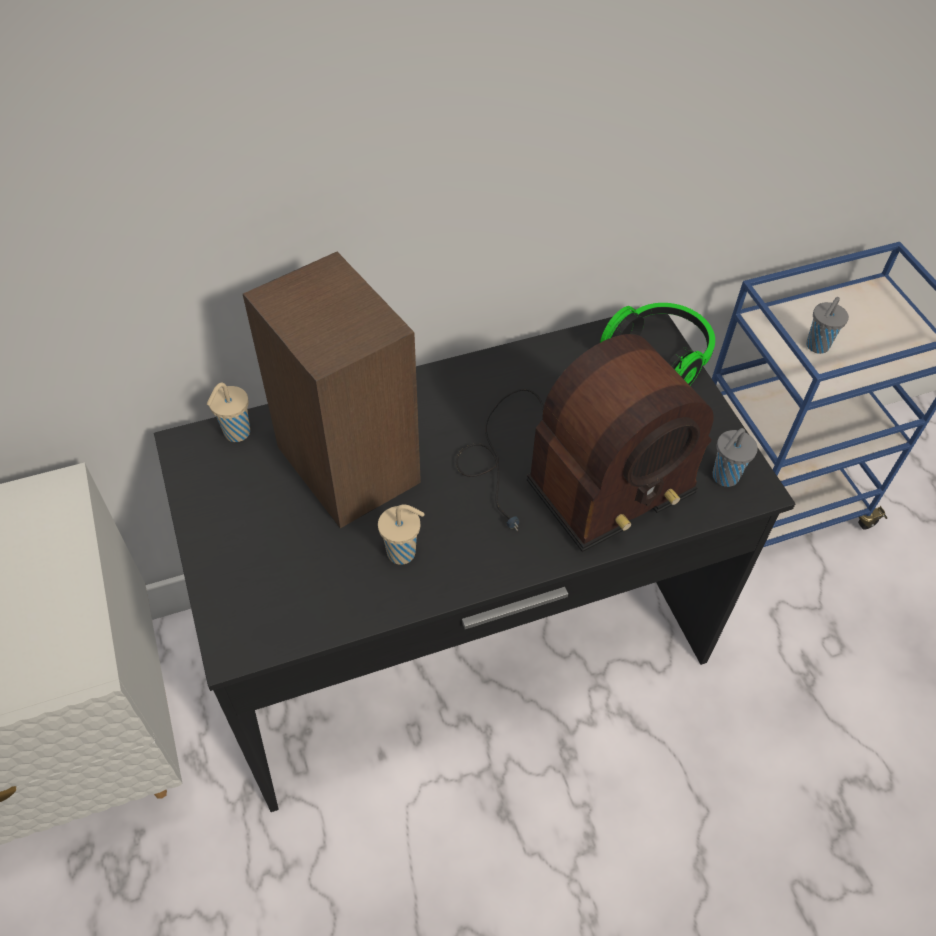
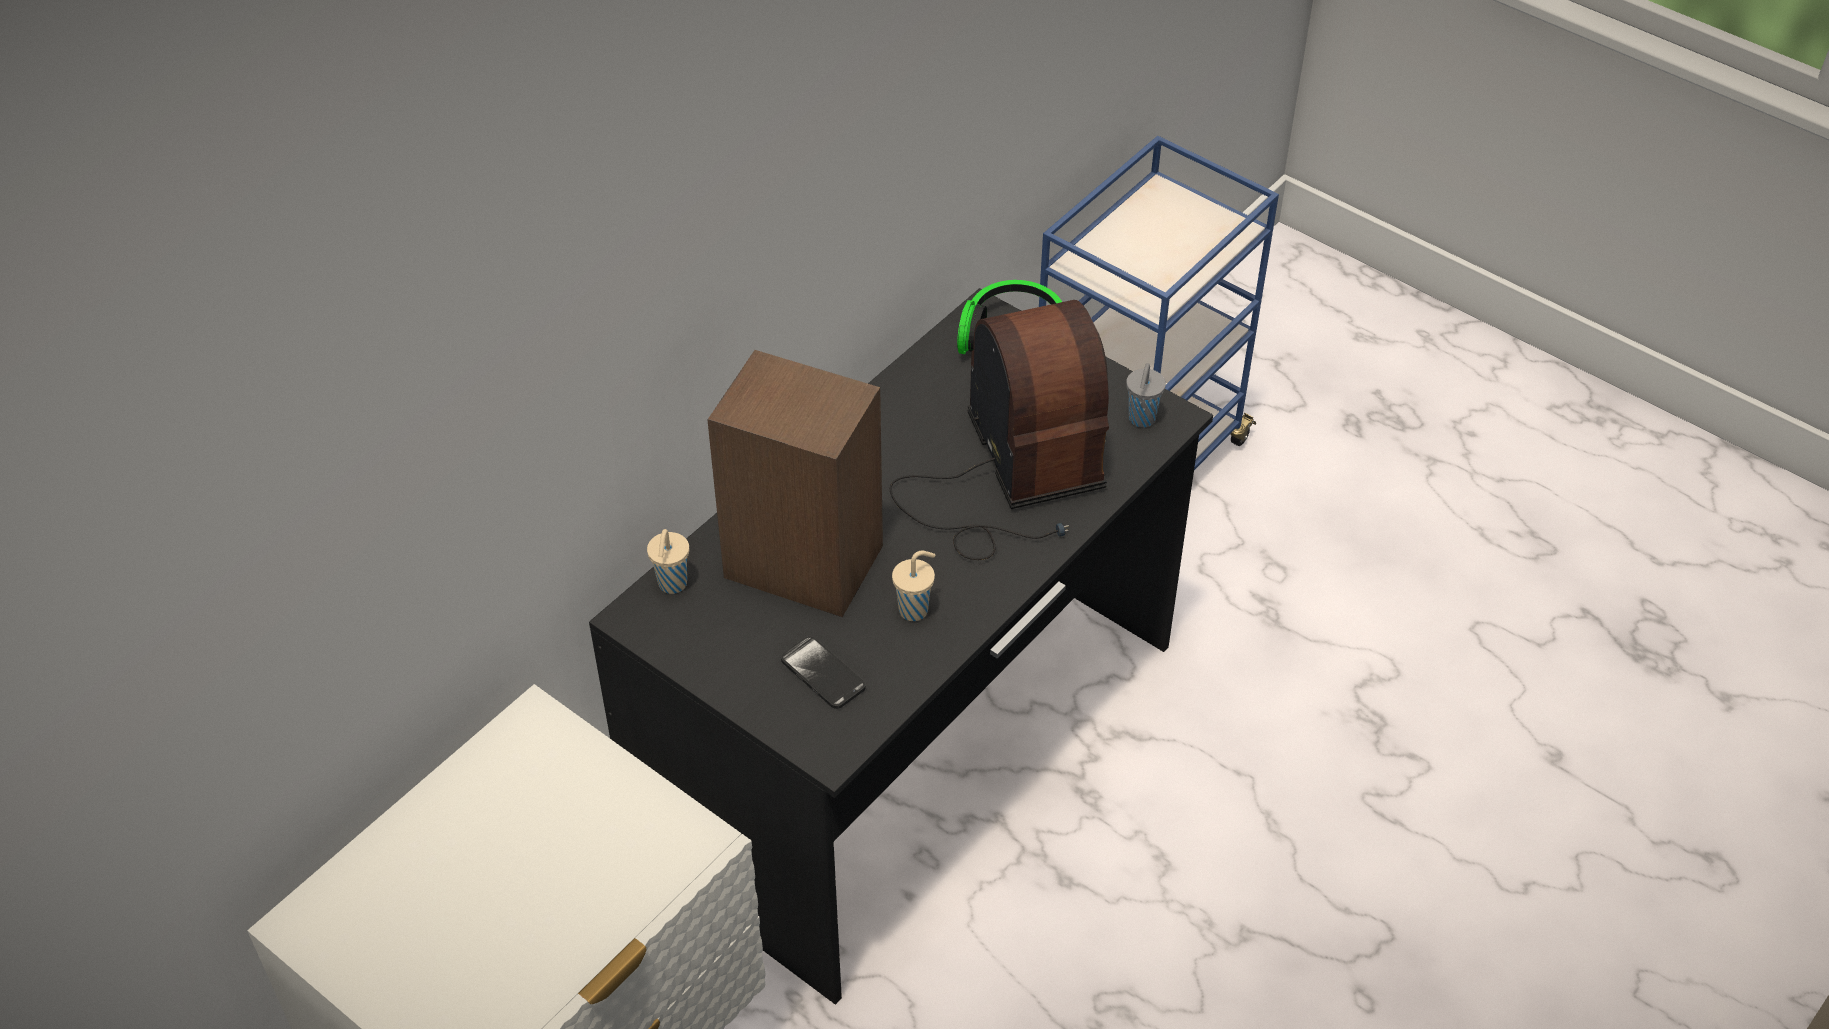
camera: 30 degrees left, 5 degrees down
(285, 571) = (823, 674): none -> phone
(569, 474) = (1009, 478): radio -> radio turned 45 degrees counterclockwise
(816, 346) = (1138, 269): grey cup -> none

